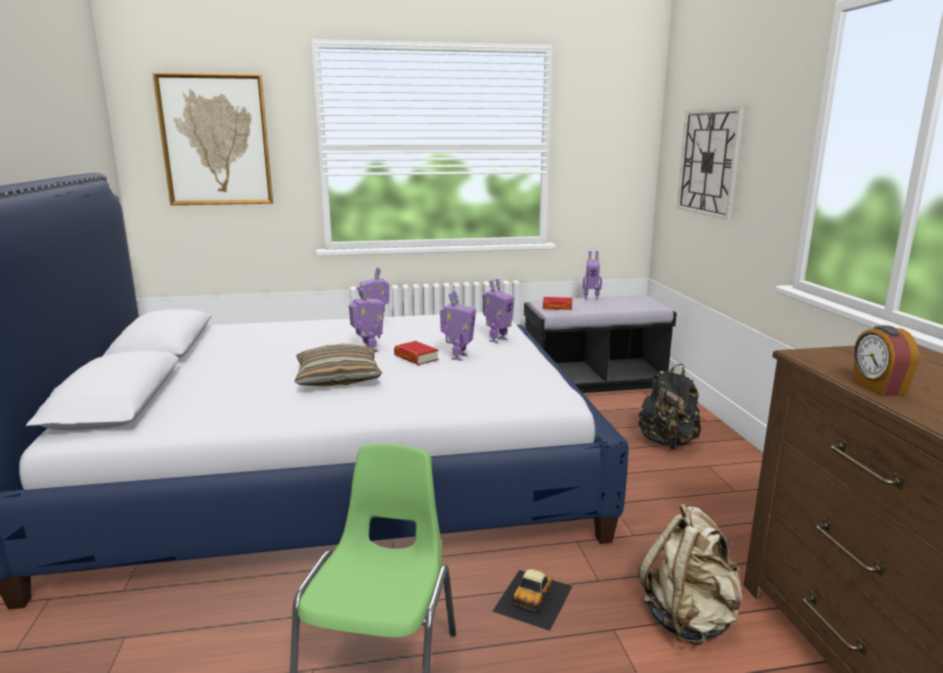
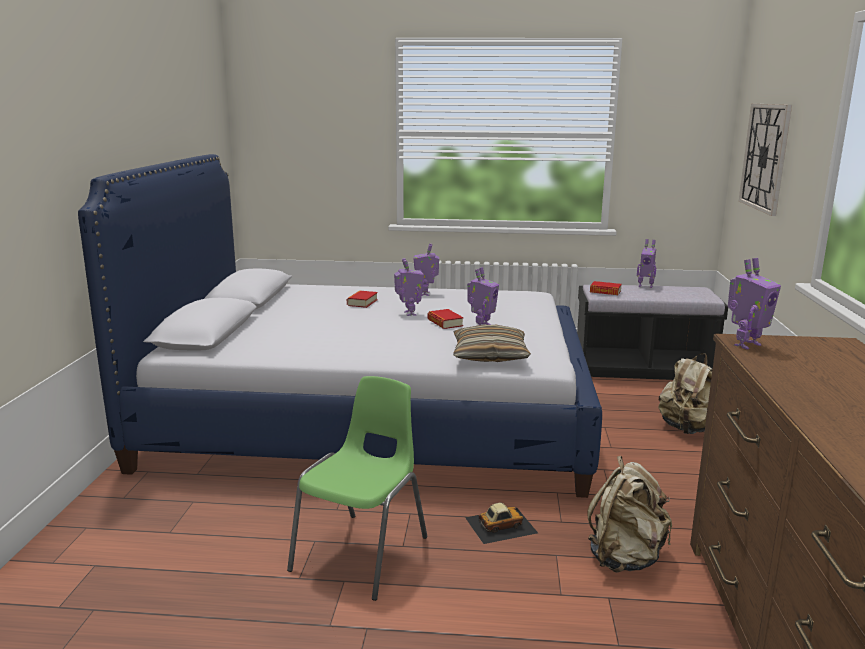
camera: 15 degrees right, 0 degrees up
(216, 140) = (311, 126): picture -> none
(307, 341) = (362, 302): none -> book
(338, 378) = (374, 332): pillow -> pillow (489, 355)
(497, 340) = (525, 315): toy robot -> toy robot (745, 344)
(534, 598) = (500, 525): toy car -> toy car turned 150 degrees counterclockwise
(667, 443) = (687, 429): black backpack -> beige backpack
(877, 388) = (767, 366): alarm clock -> none

